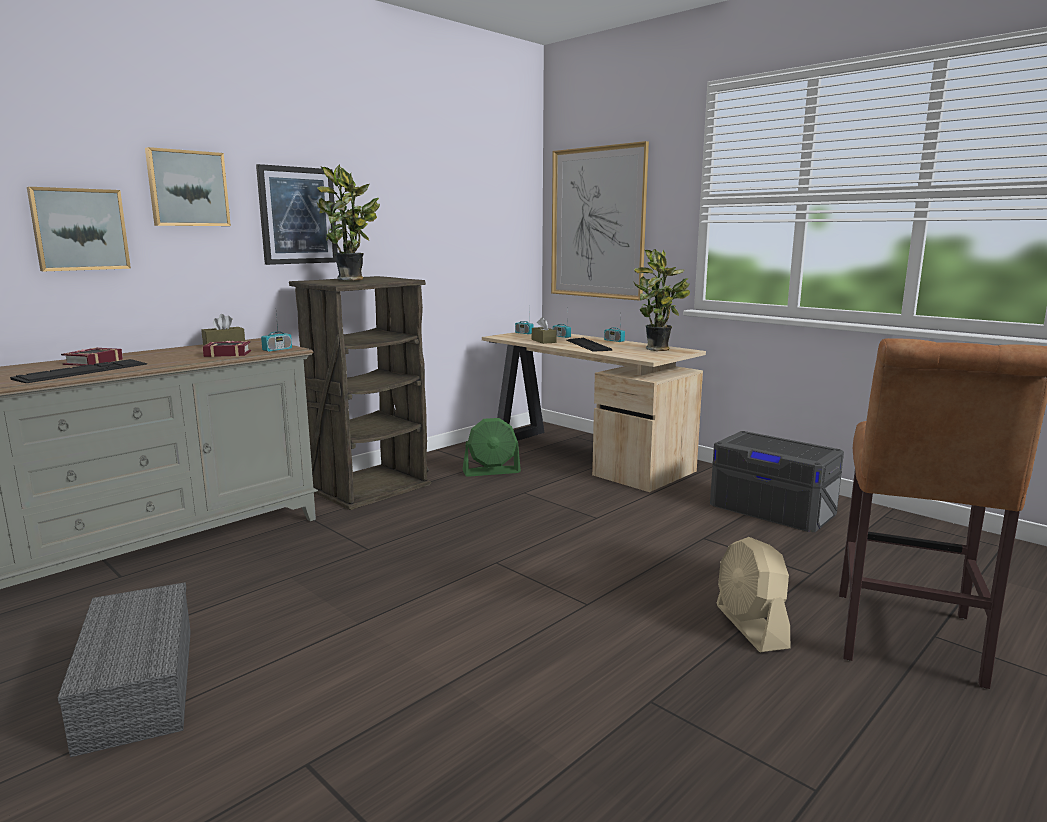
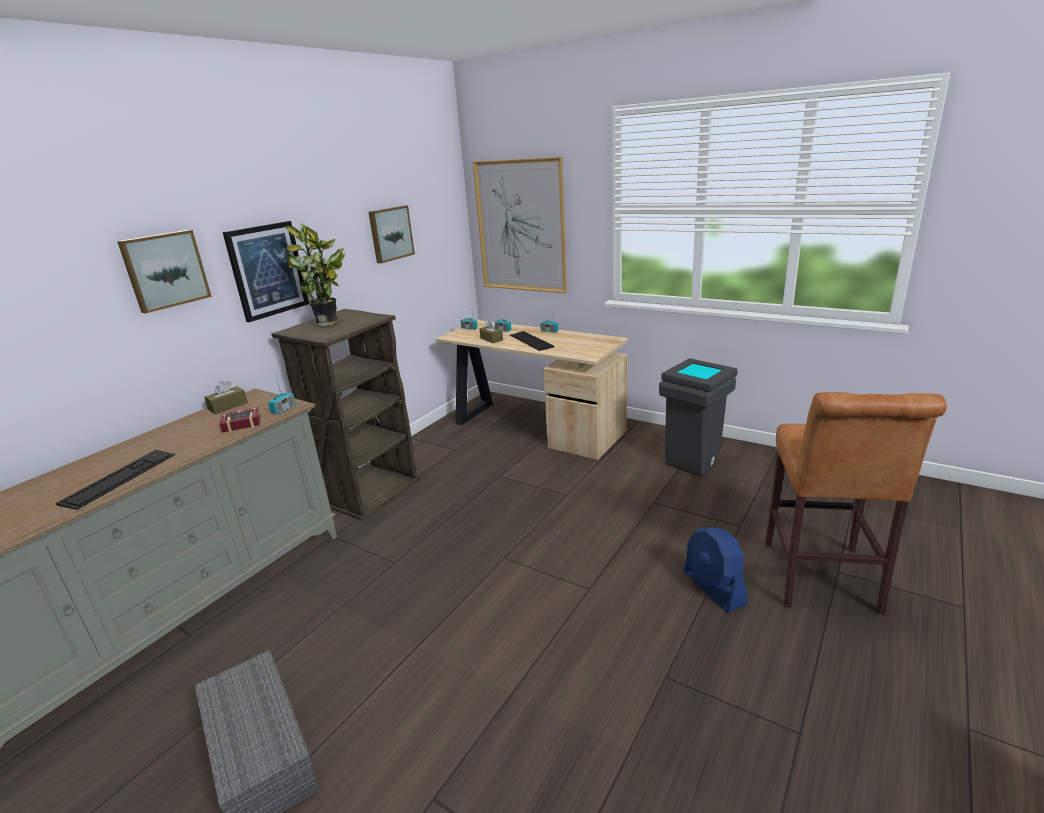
camera: 10 degrees left, 10 degrees up
(79, 229) = (72, 334): picture -> picture (390, 233)
(90, 362) = (117, 459): book -> none
(491, 471) = (465, 456): green fan -> none
(659, 349) = (591, 341): potted plant -> none
(751, 626) = (713, 588): beige fan -> blue fan
(772, 508) = (694, 462): grey storage box -> grey trash can

